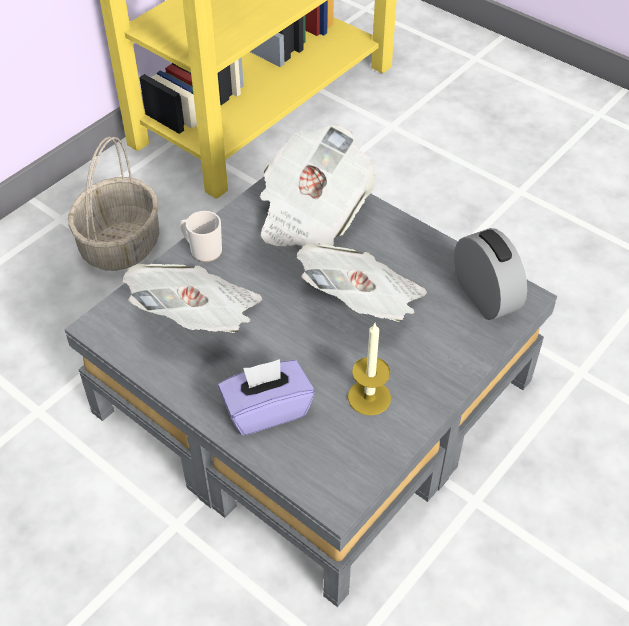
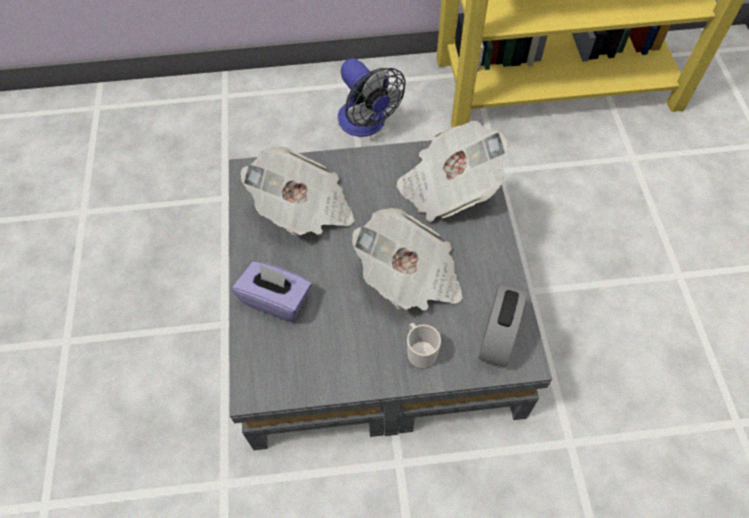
camera: 45 degrees right, 10 degrees up
(120, 244) = (366, 124): basket -> fan
(203, 250) = (354, 164): mug -> mug (420, 352)
(369, 397) = (342, 343): candle -> none

